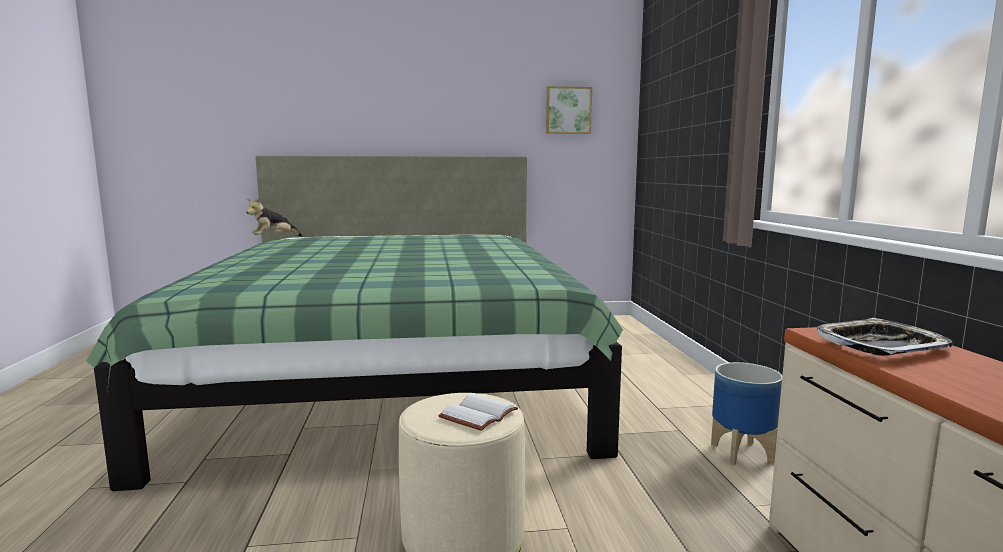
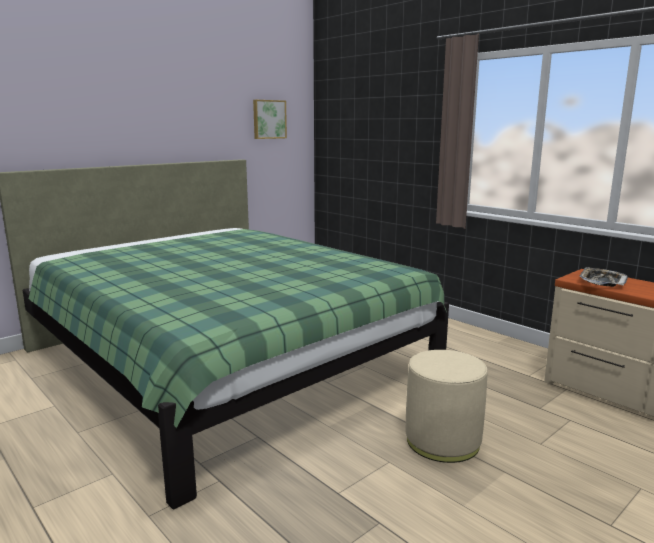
camera: 35 degrees left, 5 degrees up
(274, 238) = (38, 259): plush toy -> none
(479, 415) = (459, 361): white book -> none
(742, 453) = (492, 351): planter -> none

